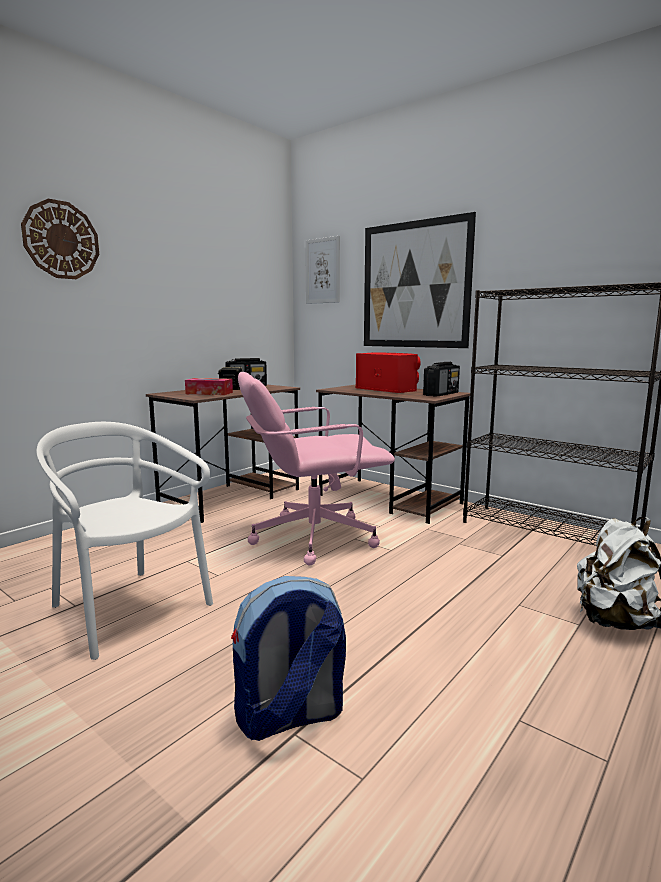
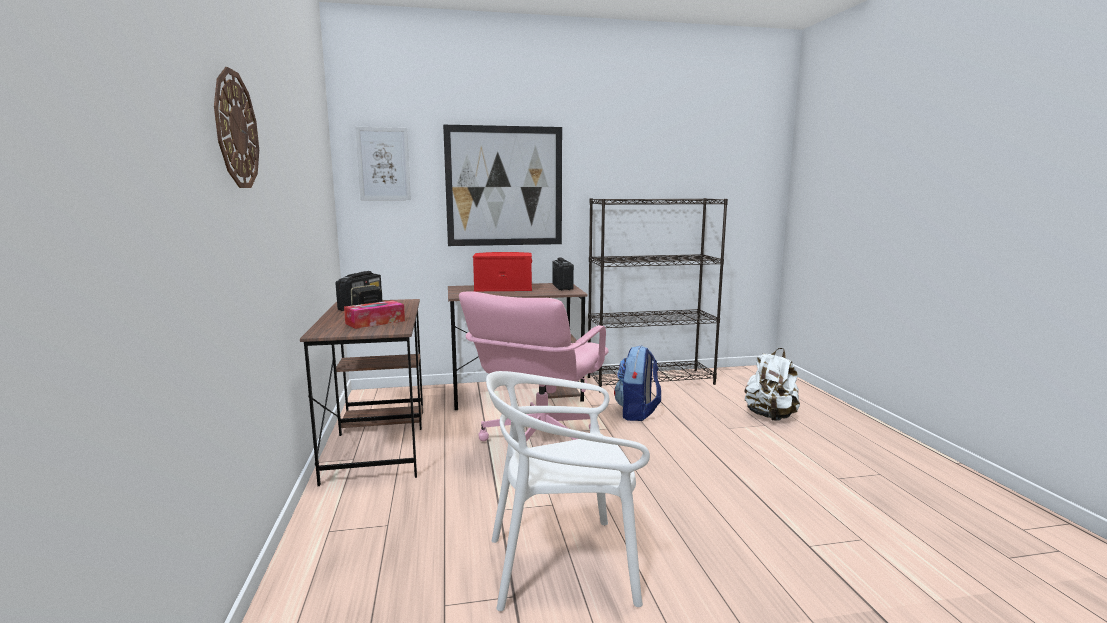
camera: 50 degrees left, 0 degrees up
(290, 717) = (791, 541): backpack -> backpack (637, 413)

